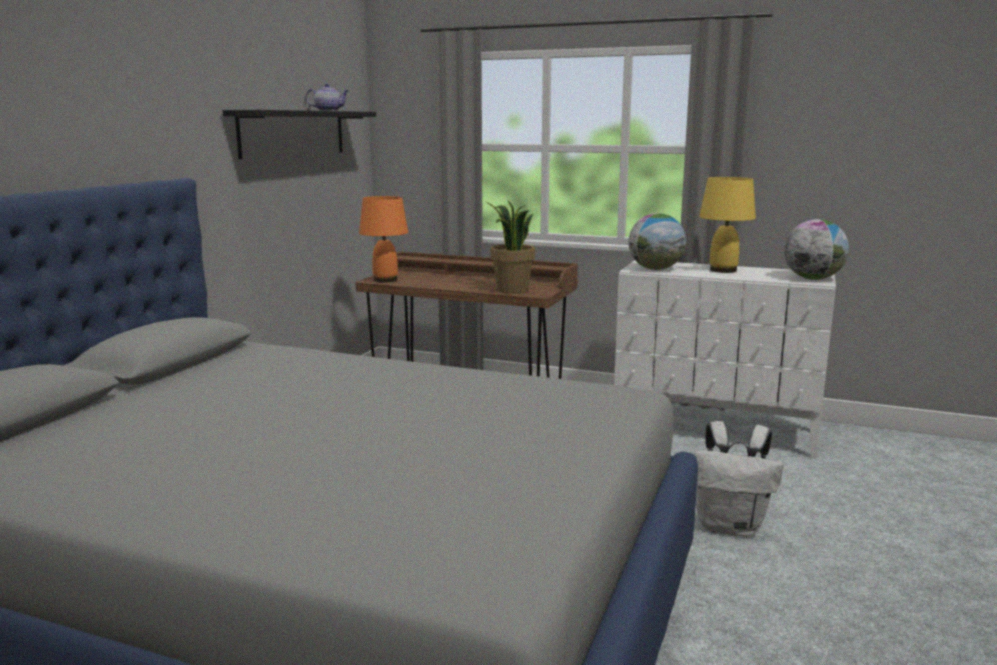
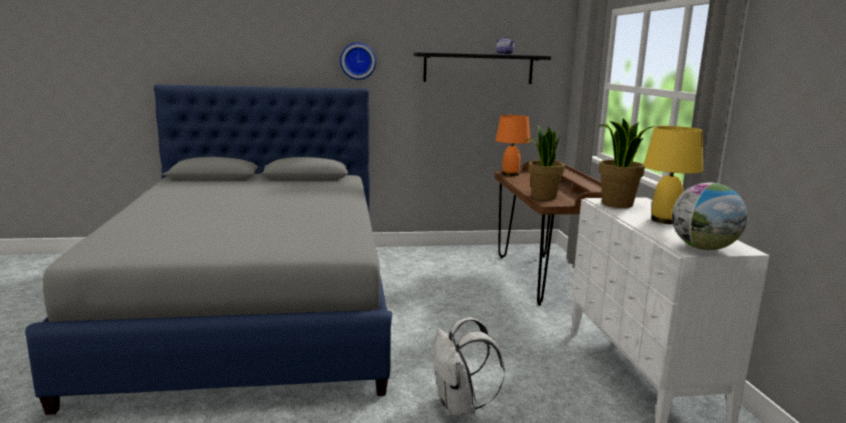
camera: 60 degrees right, 0 degrees up
(151, 128) = (358, 61): none -> wall clock
(655, 269) = (617, 204): globe -> potted plant

